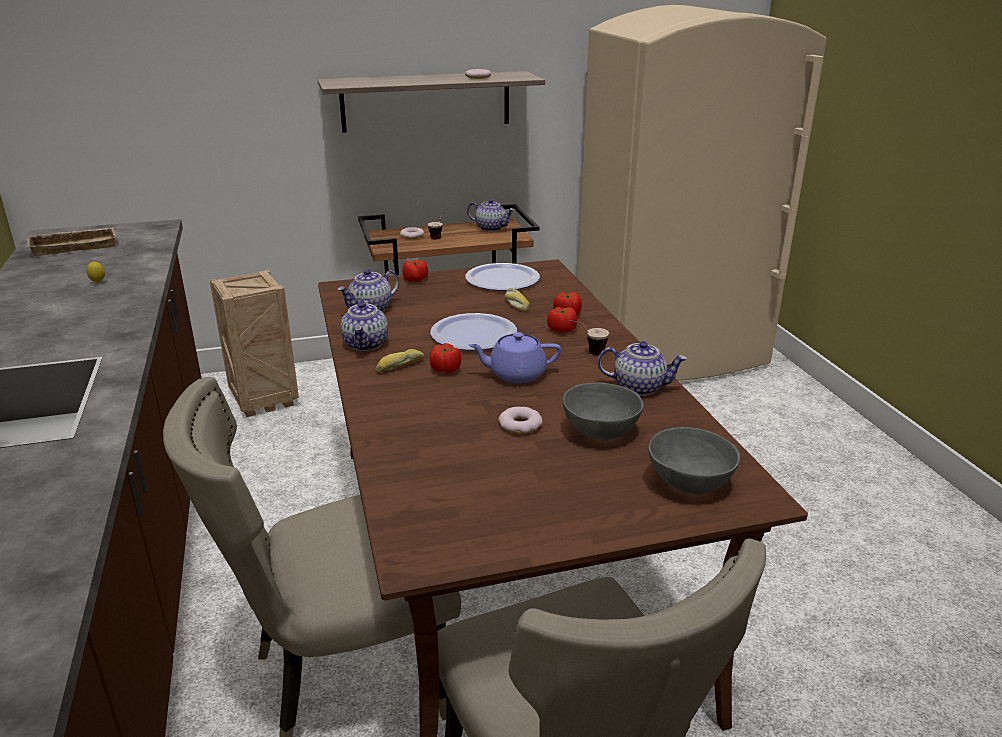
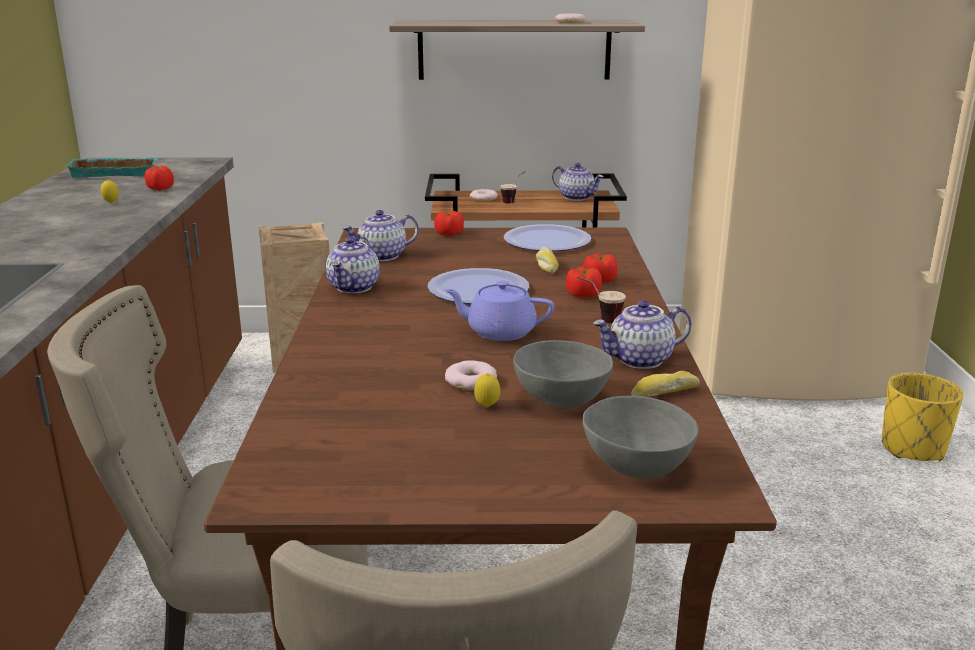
camera: 15 degrees right, 5 degrees down
(75, 246) = (116, 172): beige tray -> turquoise tray
(399, 366) = (375, 310): bread -> bread (664, 392)
(446, 370) = (423, 319): tomato -> tomato (160, 189)
(547, 447) = (487, 407): none -> lemon
(639, 387) = (640, 360): teapot -> teapot turned 135 degrees clockwise
(779, 409) = (912, 449): none -> yellow planter

